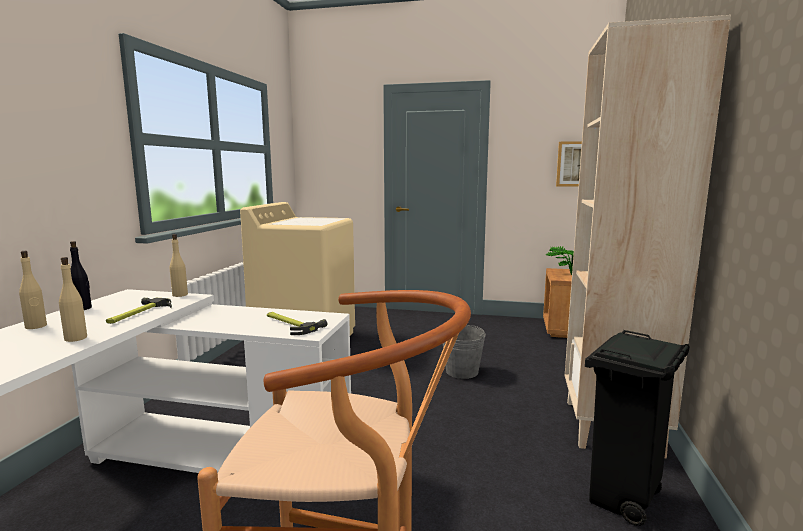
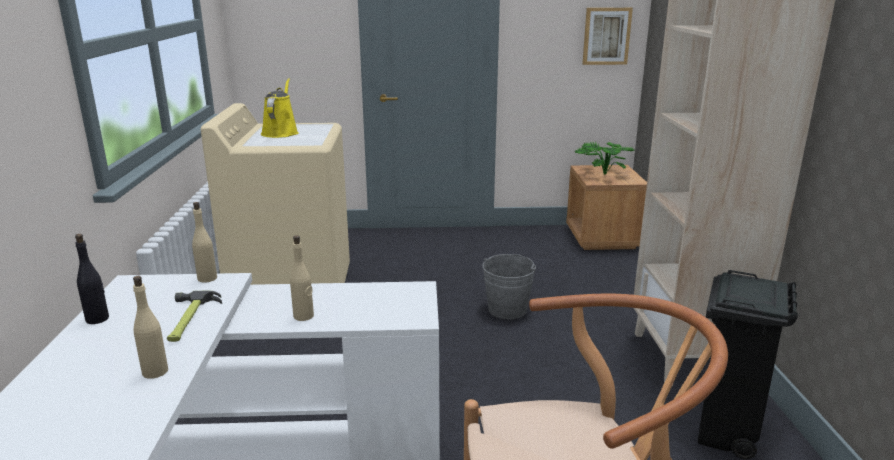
camera: 15 degrees left, 10 degrees up
(36, 326) = (72, 359): beige bottle -> beige bottle (304, 316)
(290, 324) = (383, 307): hammer -> none
(303, 220) = (280, 132): none -> yellow watering can

